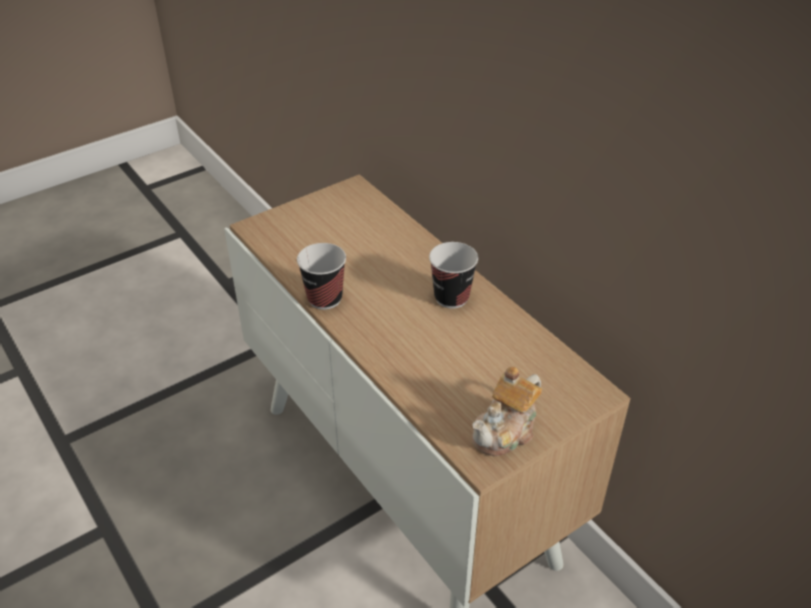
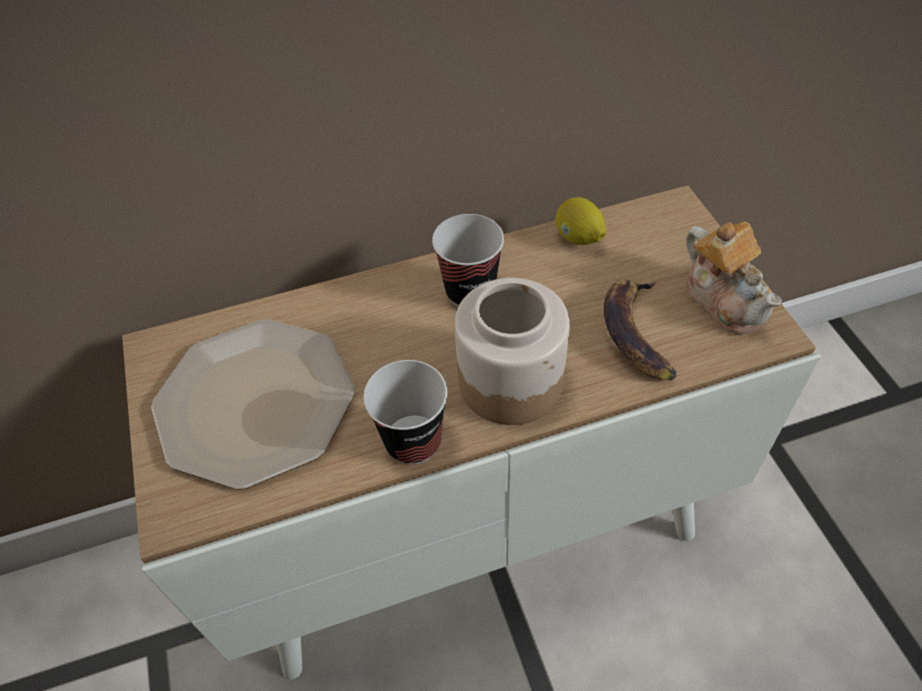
camera: 70 degrees left, 10 degrees up
(330, 233) = (256, 404): none -> plate
(384, 330) = (511, 380): none -> jar
(450, 385) = (636, 332): none -> banana
(530, 341) = (578, 238): none -> lemon

